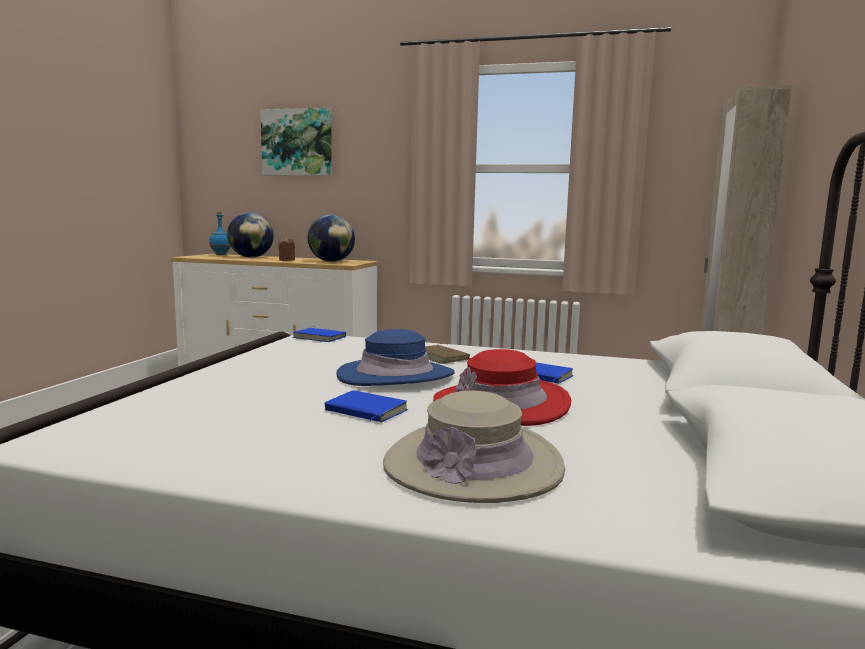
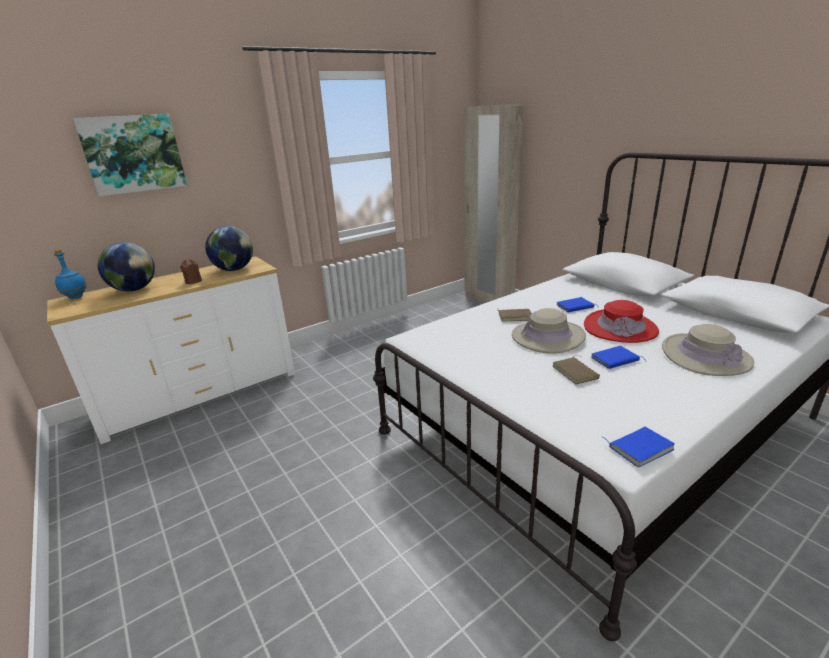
camera: 50 degrees left, 15 degrees up
(294, 397) = (576, 372): none -> brown book
(320, 337) = (422, 335): blue book -> blue book (639, 447)
(395, 375) = (548, 337): blue hat -> beige hat

